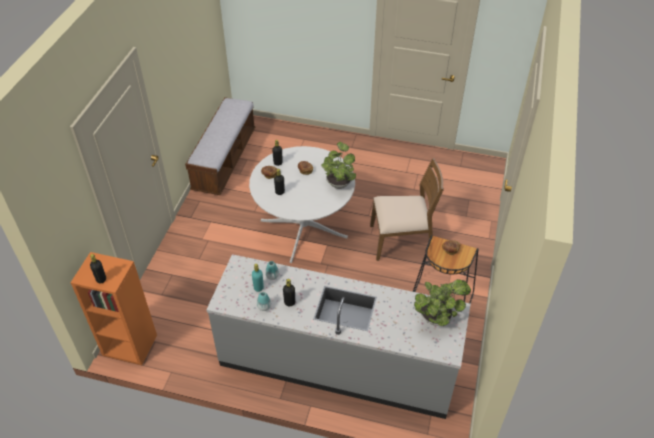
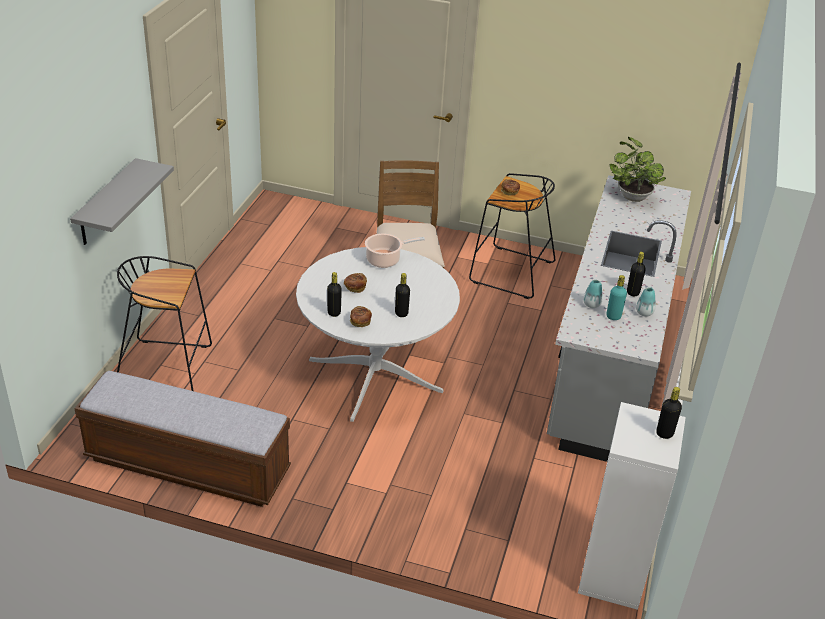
camera: 90 degrees left, 10 degrees down
(129, 345) = (613, 575): orange bookcase -> white bookcase
(300, 142) = (167, 369): none -> black stool
(312, 42) = (106, 203): none -> grey shelf
(339, 182) = (385, 260): potted plant -> cooking pot

